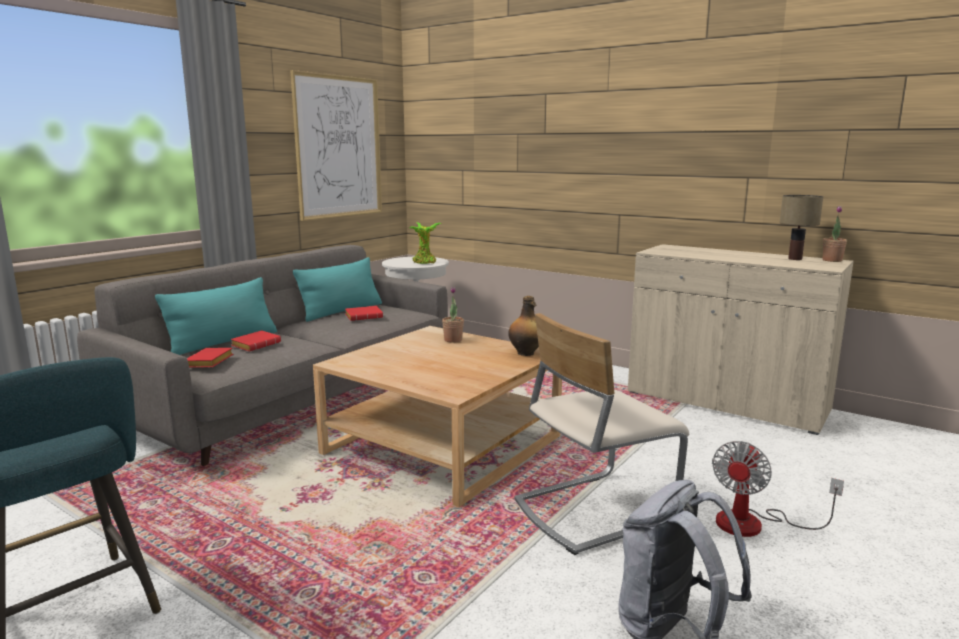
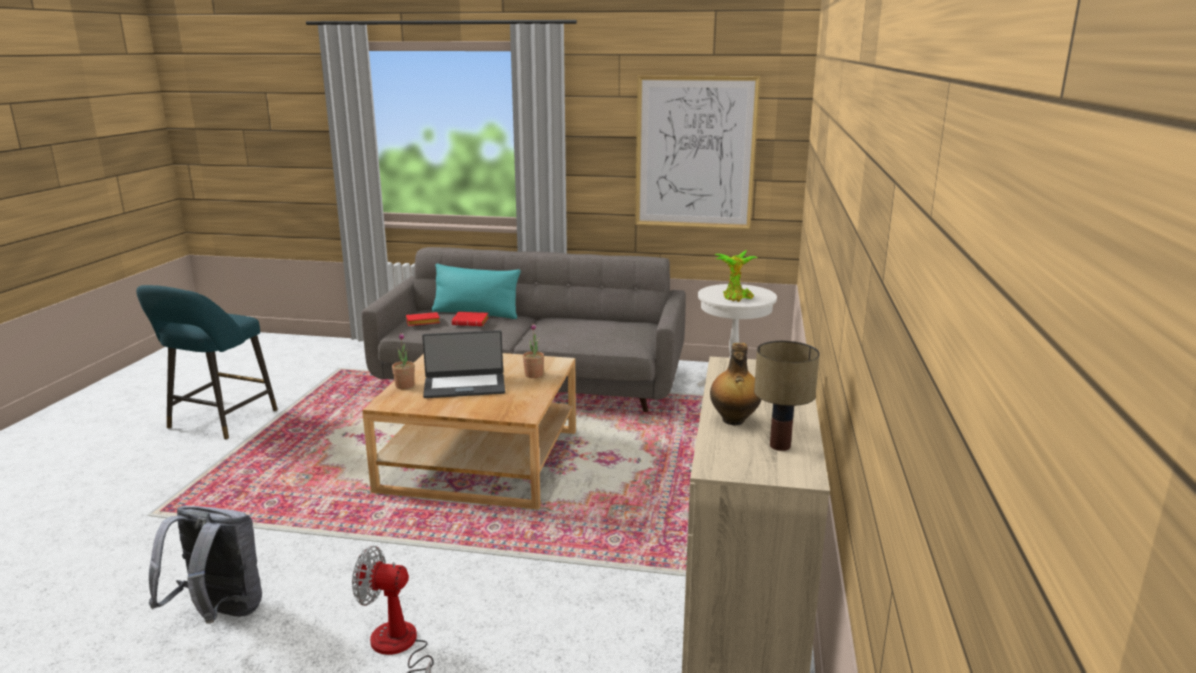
camera: 65 degrees right, 5 degrees up
(341, 311) = (603, 321): turquoise pillow -> none
(364, 316) = (586, 331): red book -> none
(447, 362) = (464, 386): none -> laptop
(526, 353) = (515, 409): bottle -> bottle (733, 420)
(593, 510) = (391, 553): beige chair -> none
(832, 260) = (801, 473): potted plant -> potted plant (405, 385)

